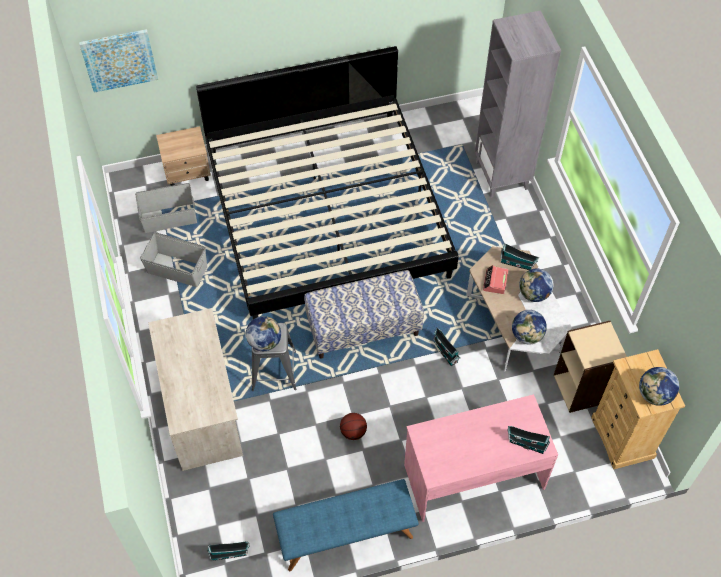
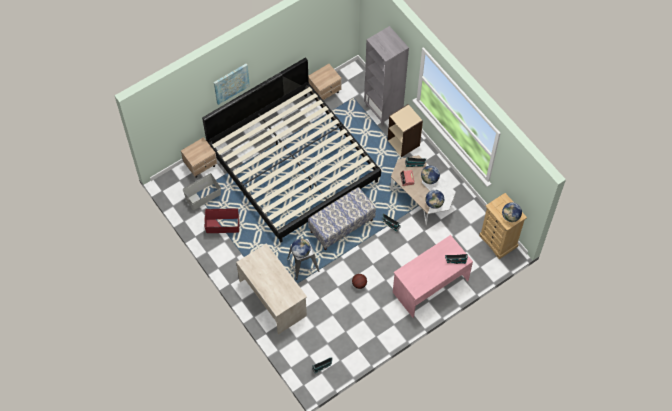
camera: 20 degrees left, 5 degrees up
(119, 60) = (162, 120): picture -> picture (231, 83)
(177, 269) = (222, 225): grey storage box -> red storage box
(346, 535) = (377, 338): blue bench -> none
(421, 124) = (325, 91): none -> beige nightstand
(582, 388) = (469, 221): beige bookcase -> beige bookcase (404, 143)

